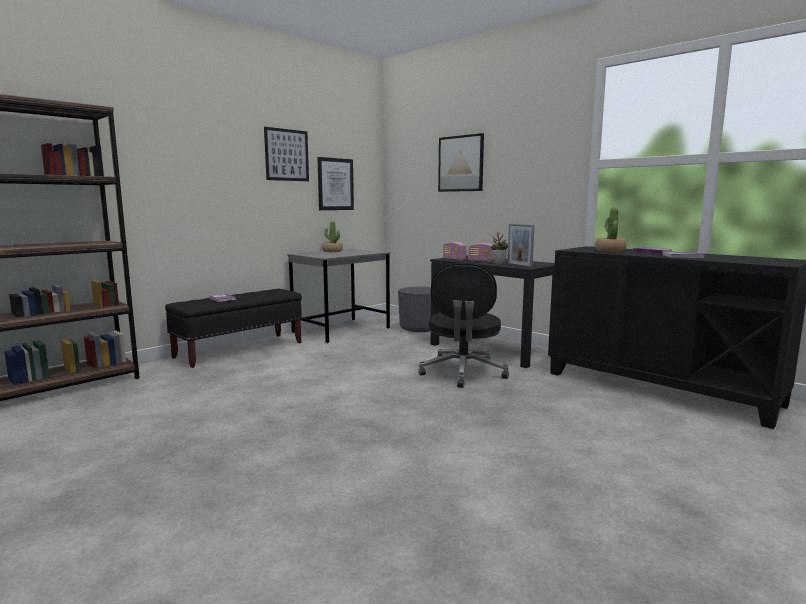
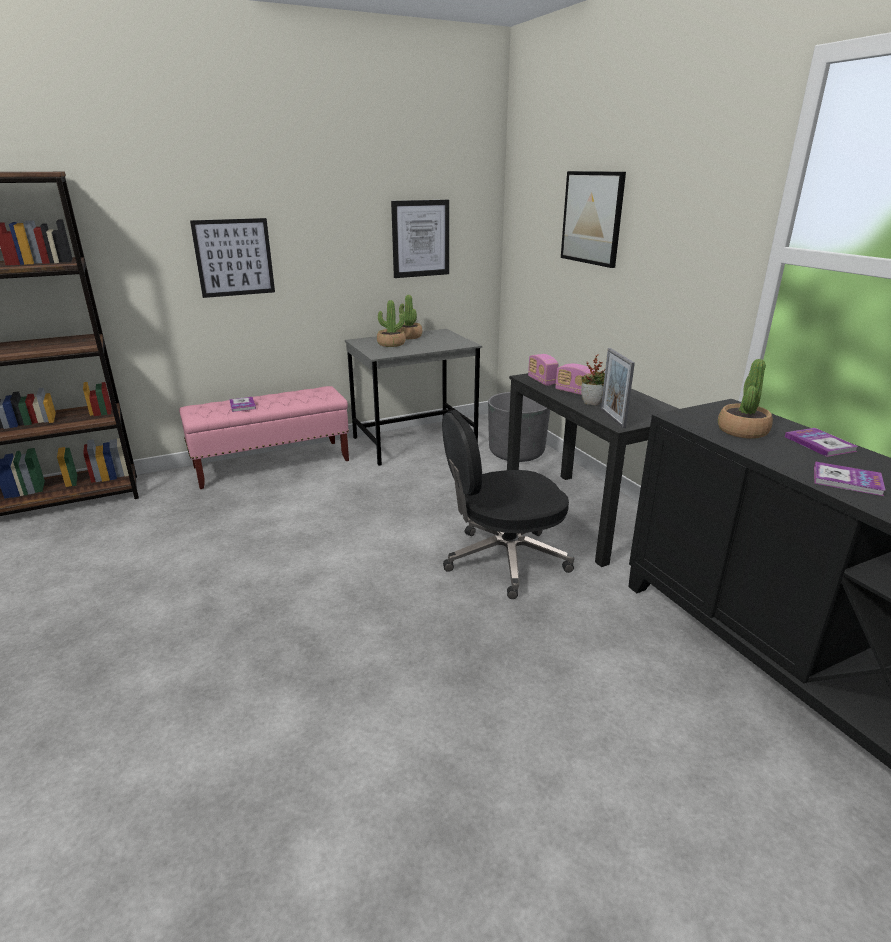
camera: 20 degrees right, 15 degrees up
(240, 350) = (272, 464): black bench -> pink bench
(287, 155) = (342, 202): picture -> picture (234, 257)
(326, 253) = (391, 344): none -> potted plant
(463, 373) = (503, 560): black office chair -> black office chair turned 45 degrees clockwise

